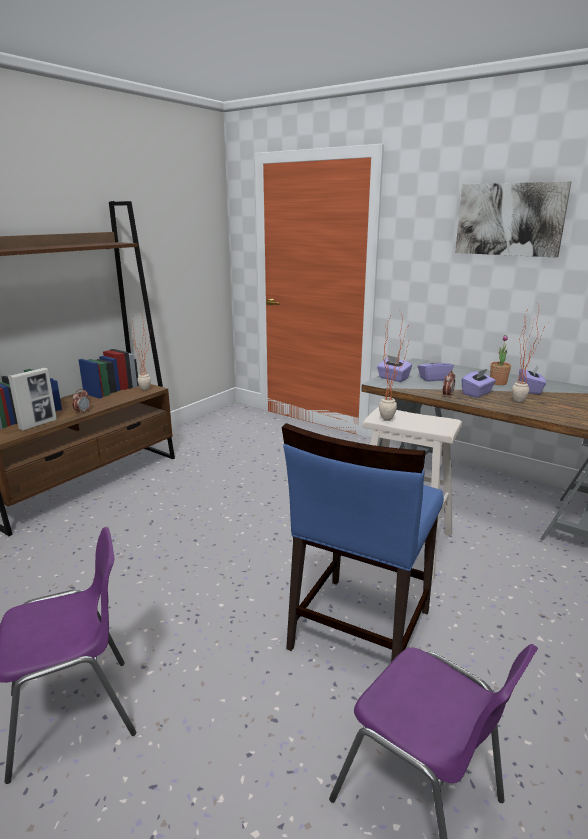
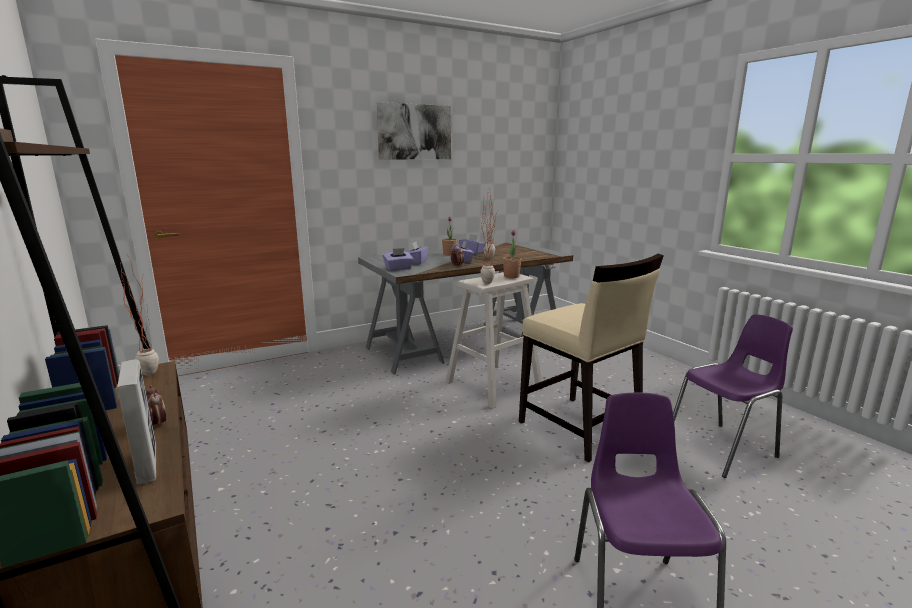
camera: 65 degrees left, 5 degrees down
(358, 630) = (579, 428): blue chair -> beige chair
(435, 425) = (511, 276): none -> potted plant

